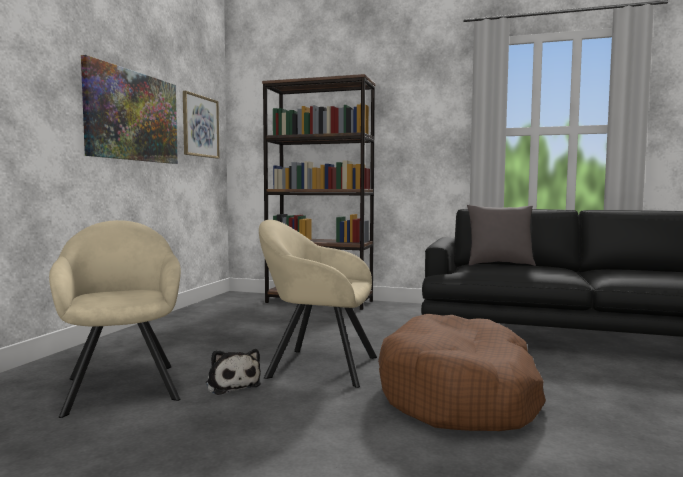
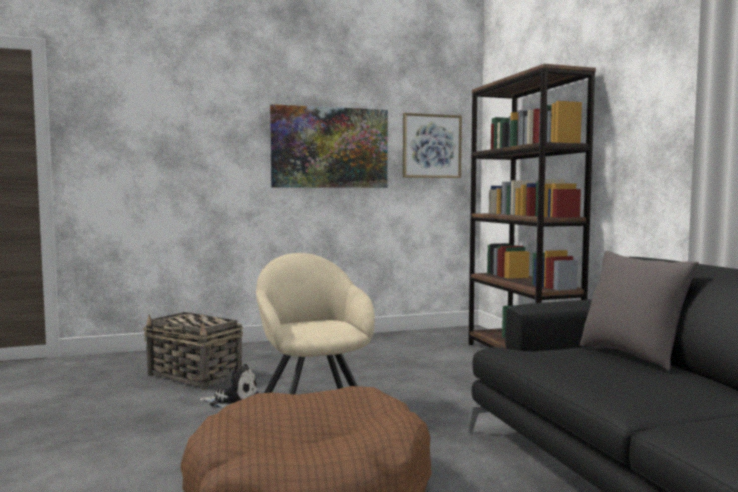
camera: 55 degrees right, 0 degrees up
(122, 386) = (195, 376): beige armchair -> basket
(232, 384) = (231, 400): plush toy -> plush toy turned 105 degrees counterclockwise

